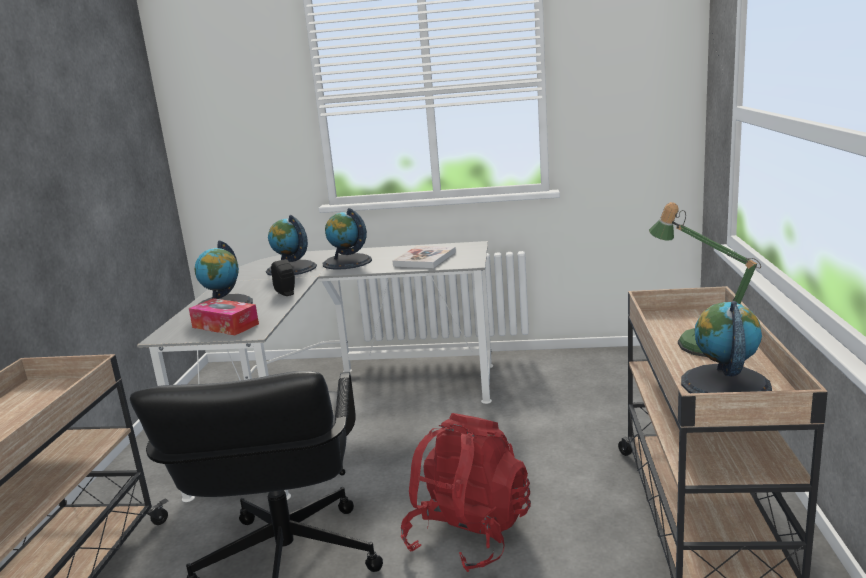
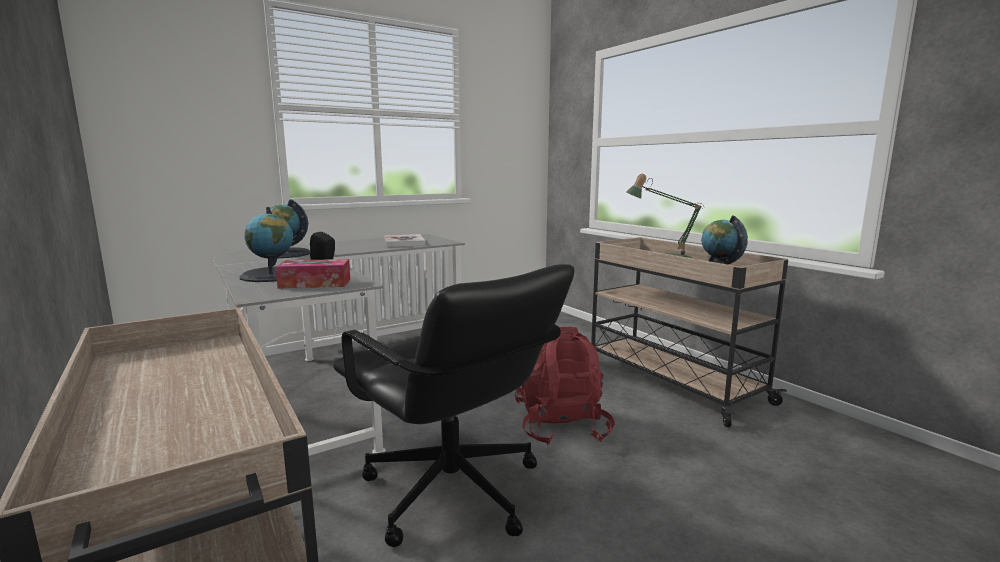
camera: 40 degrees left, 5 degrees down
(347, 262) = (335, 247): globe -> none

